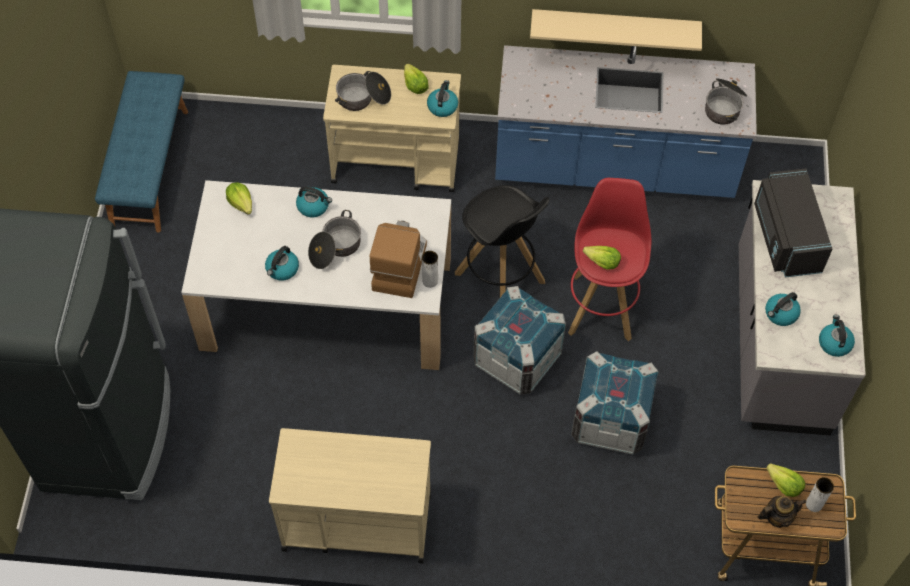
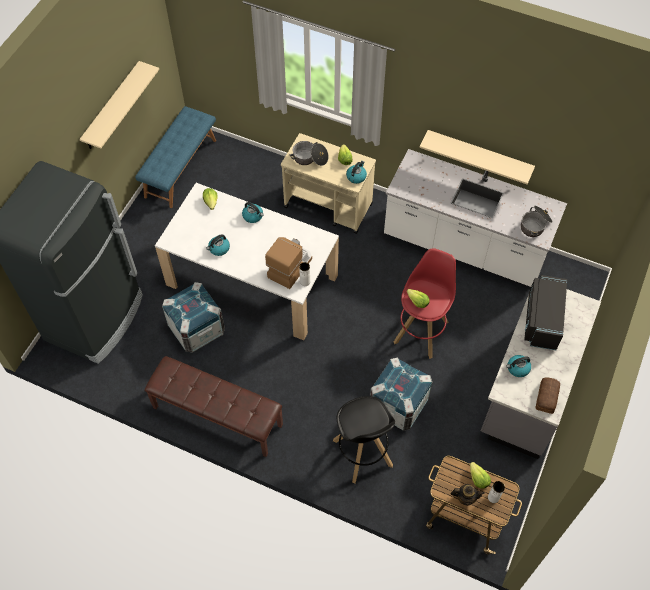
camera: 20 degrees right, 0 degrees up
(51, 98) = (112, 107): none -> beige shelf
(335, 248) = (255, 245): cooking pot -> none
(356, 521) = (217, 416): beige cart -> brown bench
(500, 278) = (364, 295): black stool -> black stool (363, 454)
(517, 358) = (355, 348): crate -> crate (196, 329)
(614, 167) = (464, 246): blue counter -> white counter
(834, 343) = (546, 398): kettle -> bread

